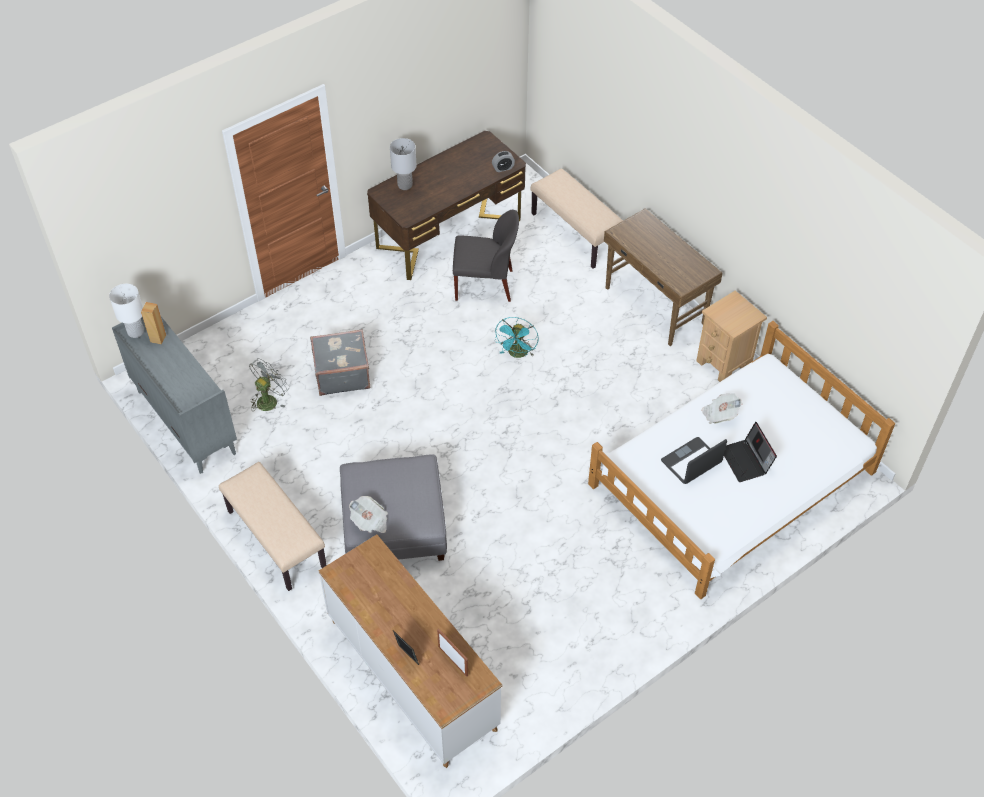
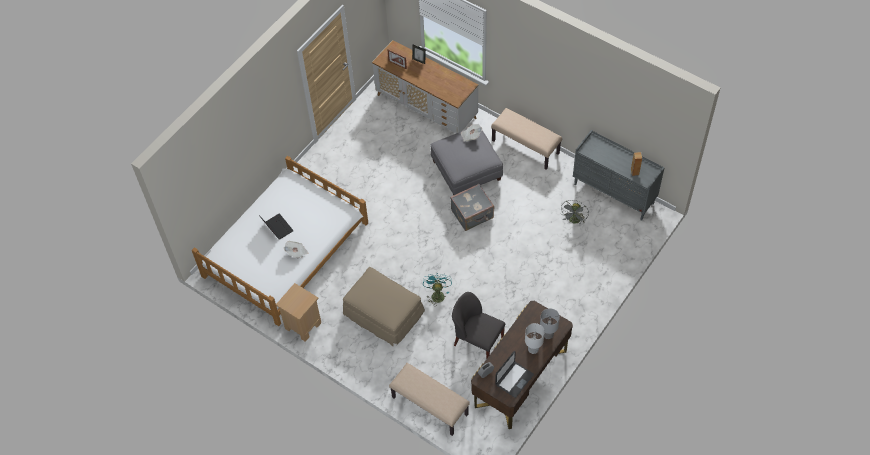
camera: 165 degrees right, 5 degrees up
(136, 333) = (649, 171): white table lamp -> white table lamp (533, 349)
(341, 374) = (540, 249): grey suitcase -> grey suitcase (472, 215)
(485, 285) = (477, 341): grey chair -> grey chair turned 45 degrees clockwise
(603, 349) = (383, 314): none -> beige ottoman
(655, 306) = (357, 357): brown console table -> none
(692, 462) = (308, 218): laptop -> laptop (514, 379)

